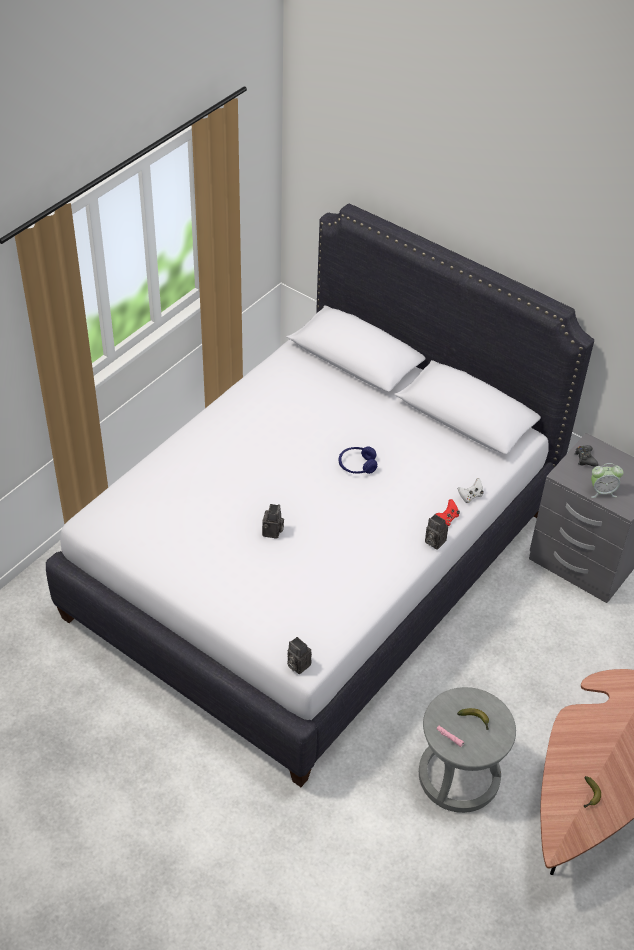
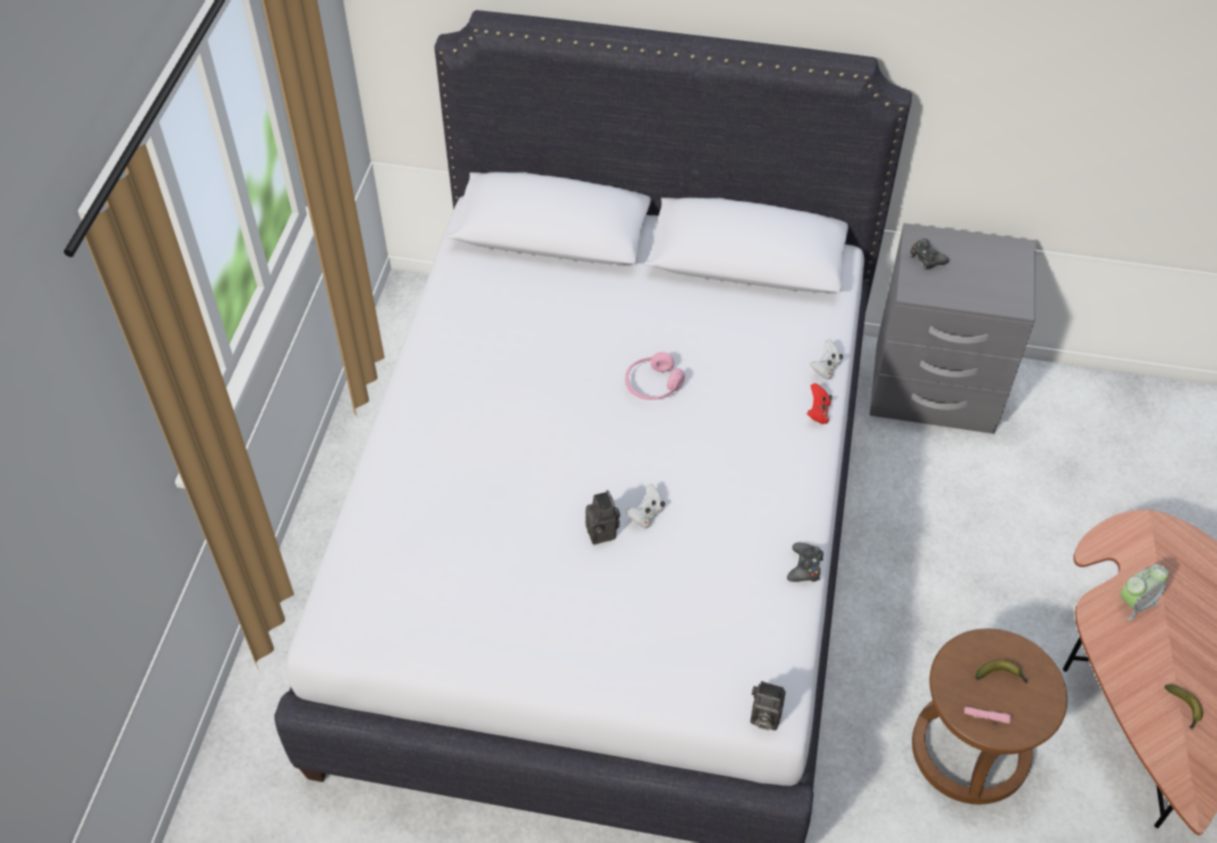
camera: 25 degrees left, 5 degrees up
(304, 533) = (646, 514): none -> white game controller
(357, 465) = (653, 385): blue headphones -> pink headphones
(377, 598) = (805, 567): none -> black game controller
(433, 541) = (822, 452): camera -> none
(458, 776) = (969, 750): grey stool -> brown stool
(602, 491) = (976, 294): alarm clock -> alarm clock (1135, 603)

